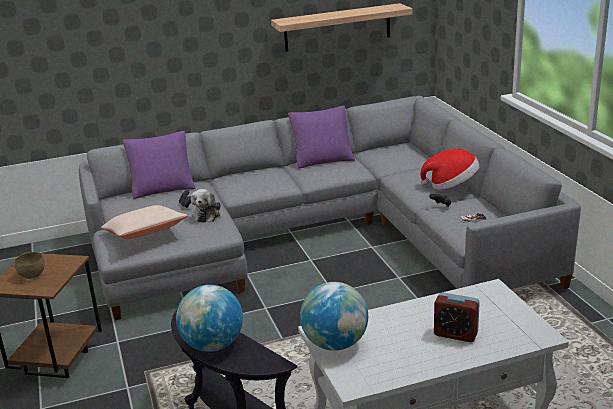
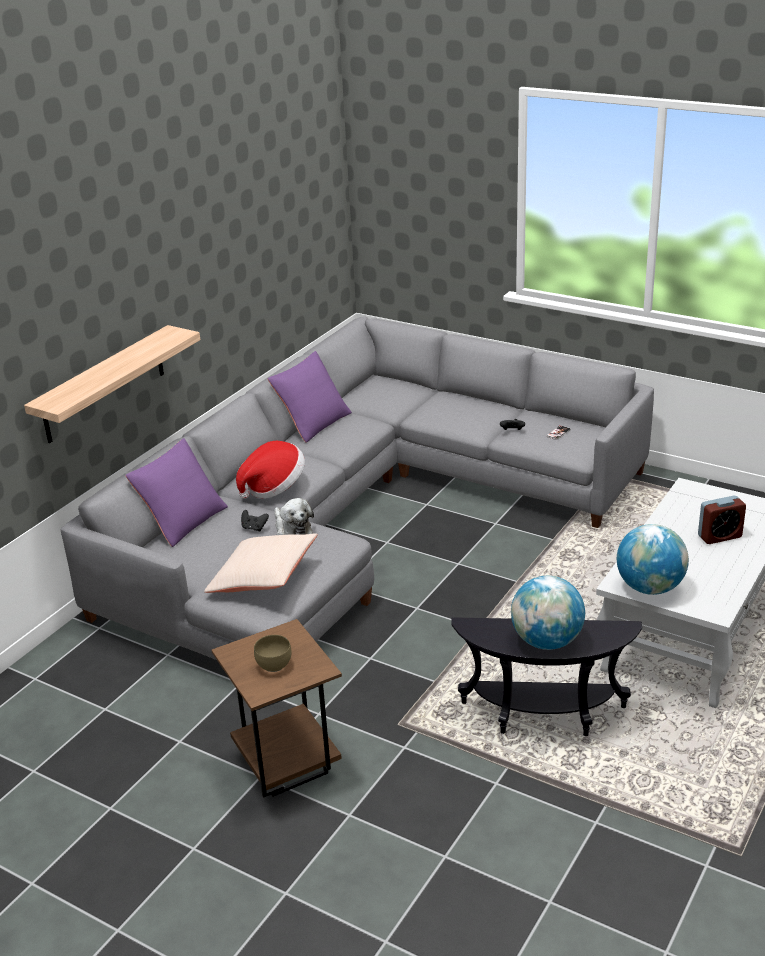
camera: 40 degrees left, 5 degrees up
(337, 27) = (277, 257): shelf -> shelf (104, 384)
(452, 185) = (490, 407): hat -> hat (274, 487)

